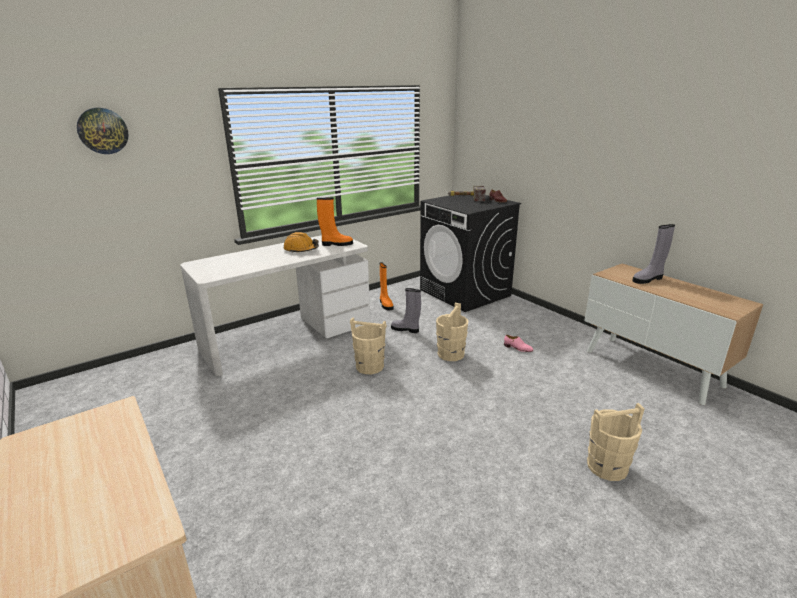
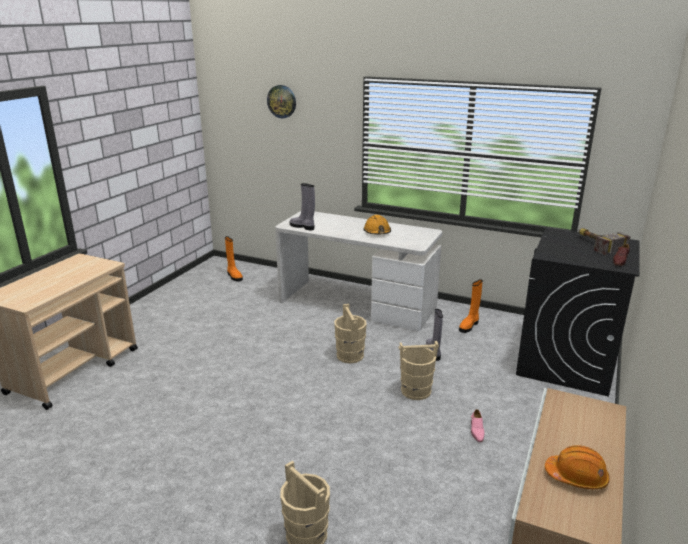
camera: 60 degrees right, 0 degrees up
(336, 244) = (409, 239): orange boot -> orange boot (234, 276)
(648, 279) = (585, 433): grey boot -> grey boot (303, 227)
(694, 294) = (576, 477): none -> orange hard hat

